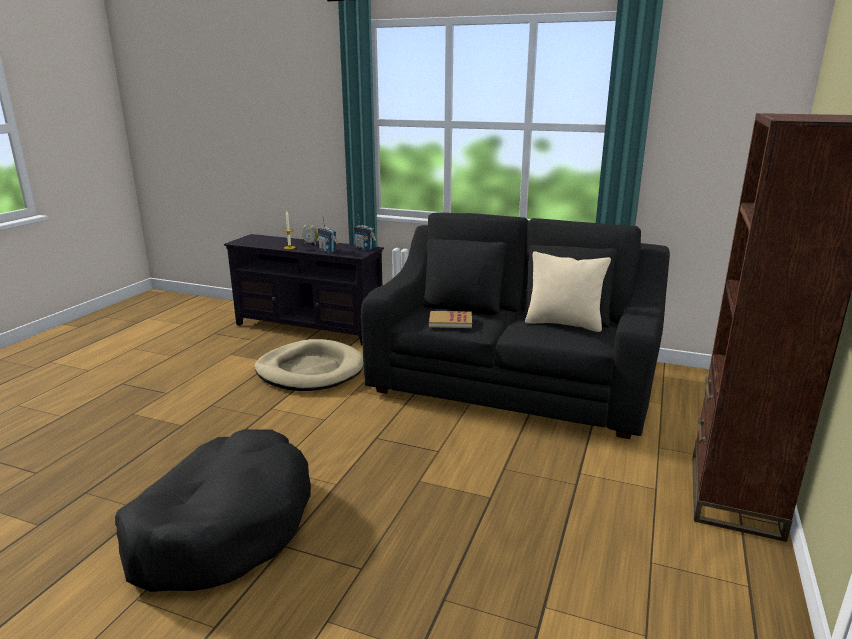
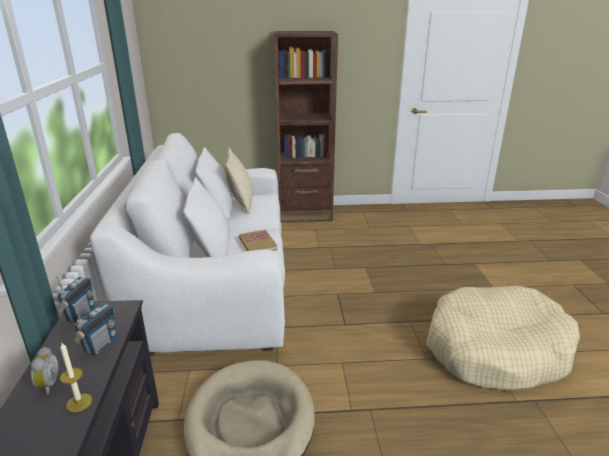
camera: 115 degrees left, 5 degrees up
(223, 526) = (495, 350): black dog bed -> beige dog bed
(511, 383) = (216, 285): black sofa -> white sofa

